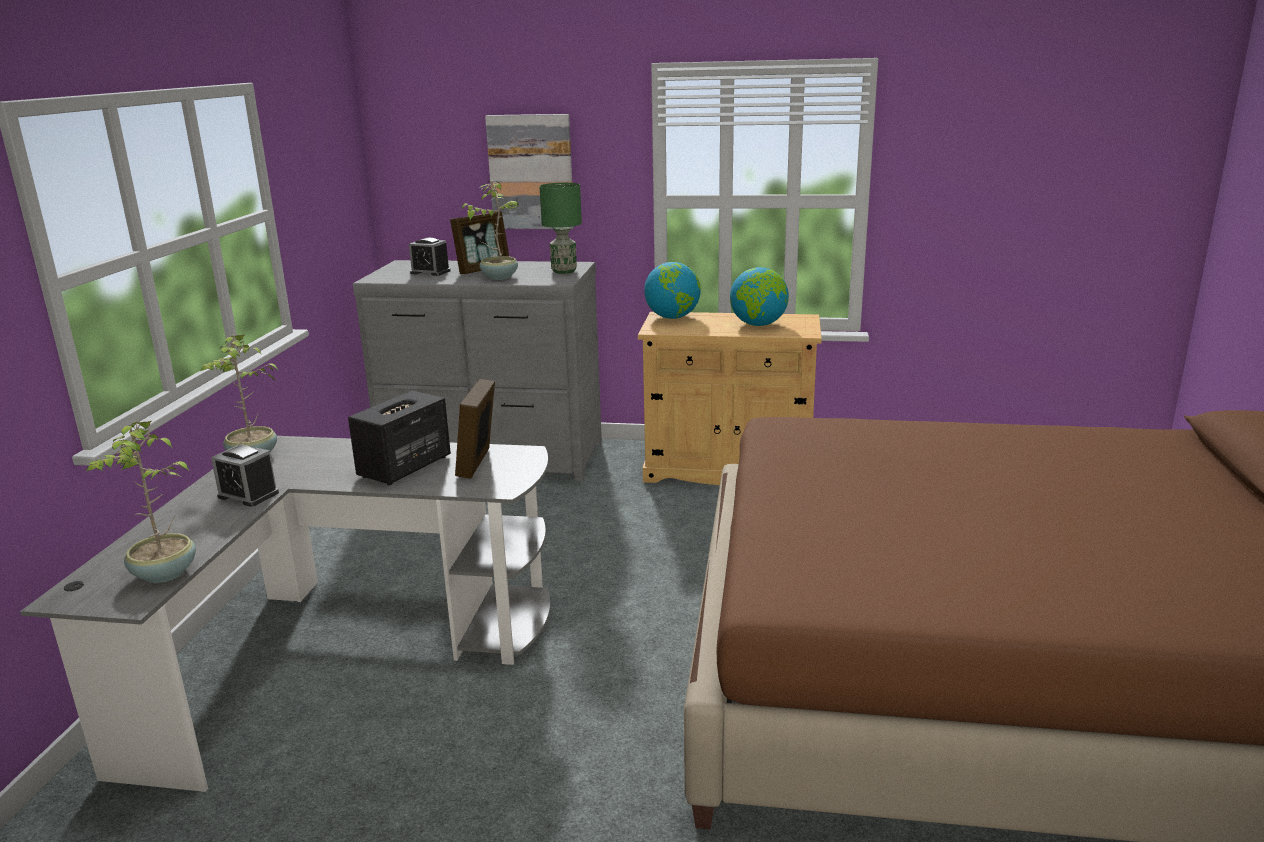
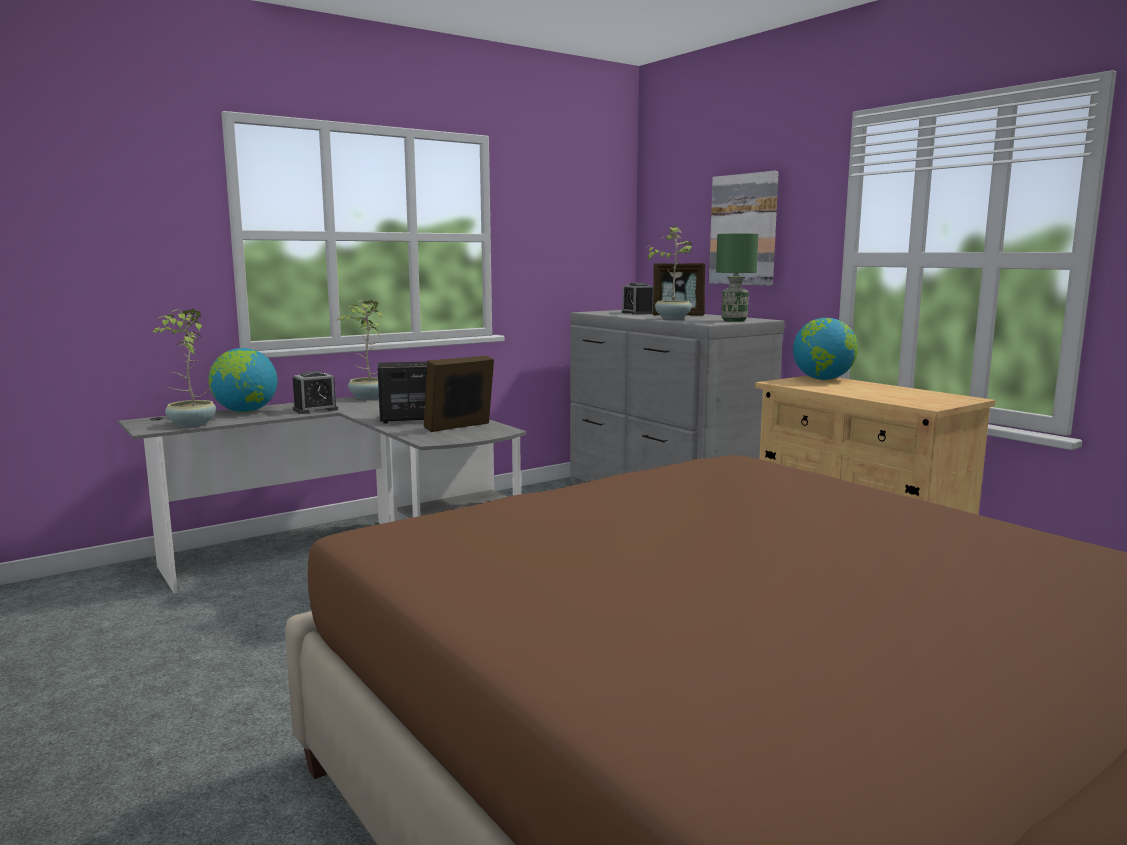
camera: 45 degrees right, 10 degrees down
(248, 495) = (315, 409): alarm clock -> alarm clock turned 105 degrees counterclockwise
(758, 325) = (894, 394): globe -> globe (245, 411)

